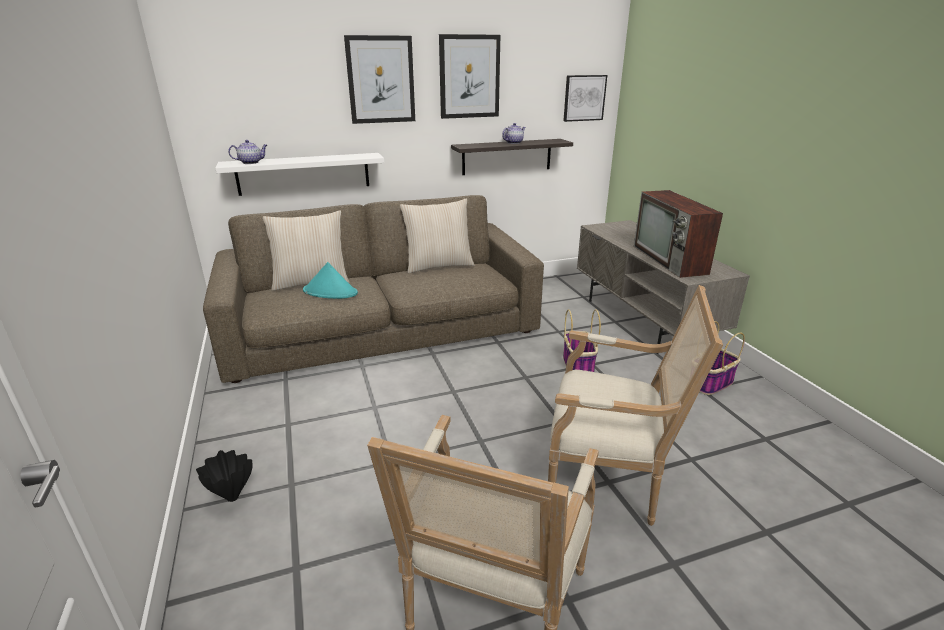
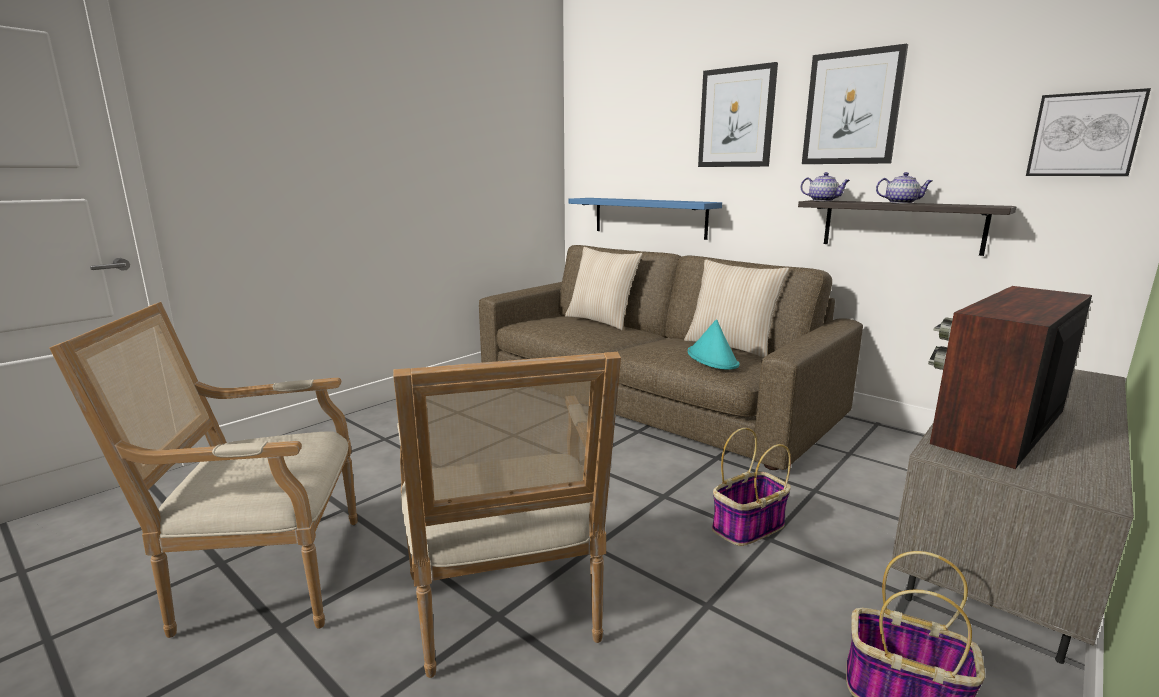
camera: 60 degrees right, 10 degrees down
(231, 498) = (359, 425): black vase -> none
(251, 162) = (600, 198): teapot -> teapot (823, 200)
(304, 174) = (649, 217): white shelf -> blue shelf
(330, 292) = (584, 326): turquoise hat -> turquoise hat (712, 358)

